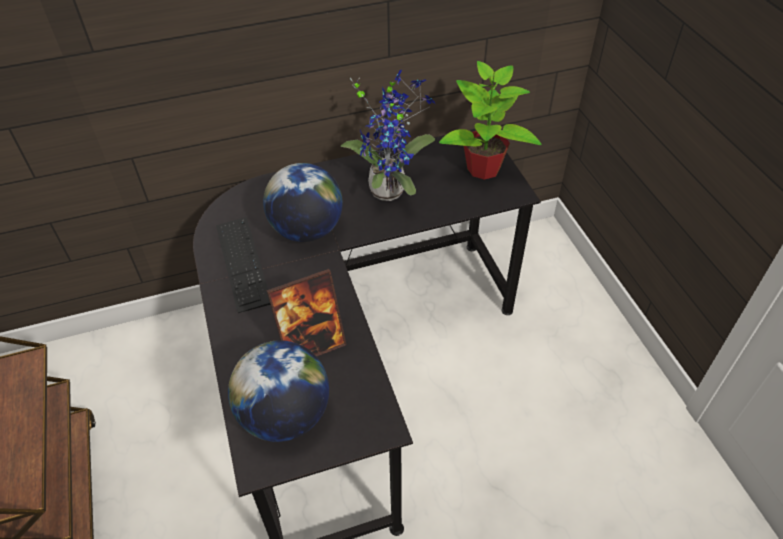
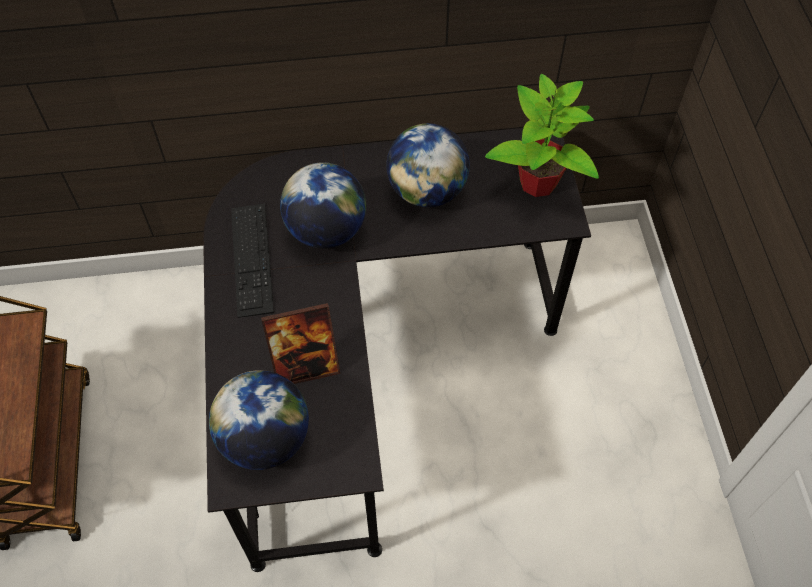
camera: 10 degrees right, 10 degrees up
(390, 188) = (427, 191): potted plant -> globe

